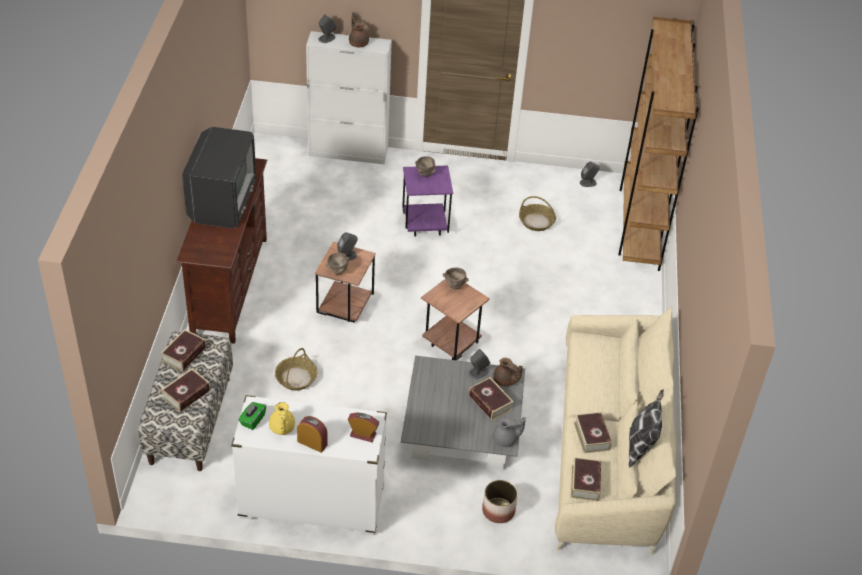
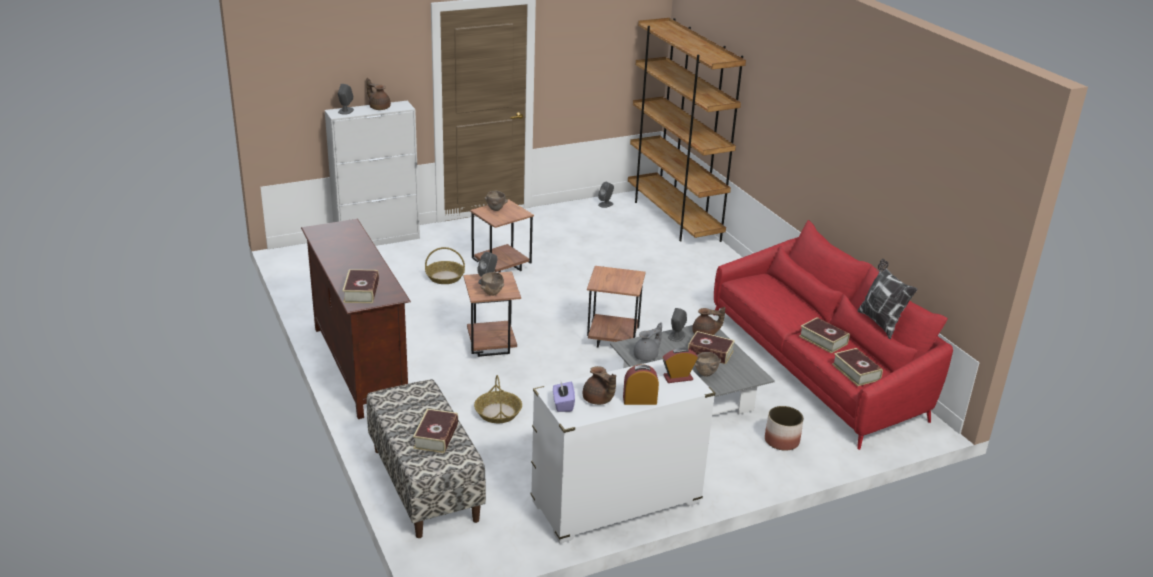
camera: 30 degrees left, 15 degrees down
(184, 354) = (399, 406): book -> book (361, 292)
(222, 199) = (345, 256): television -> none
(252, 420) = (563, 404): green tissue box -> purple tissue box
(281, 428) = (598, 400): yellow teapot -> brown teapot
(425, 226) = (501, 268): purple side table -> brown side table
(455, 286) = (608, 272): brown bowl -> brown bowl (705, 374)
(506, 440) = (753, 373): grey teapot -> grey teapot (647, 356)
(536, 222) = (592, 239): basket -> basket (445, 277)
(609, 451) = (818, 366): beige sofa -> red sofa

